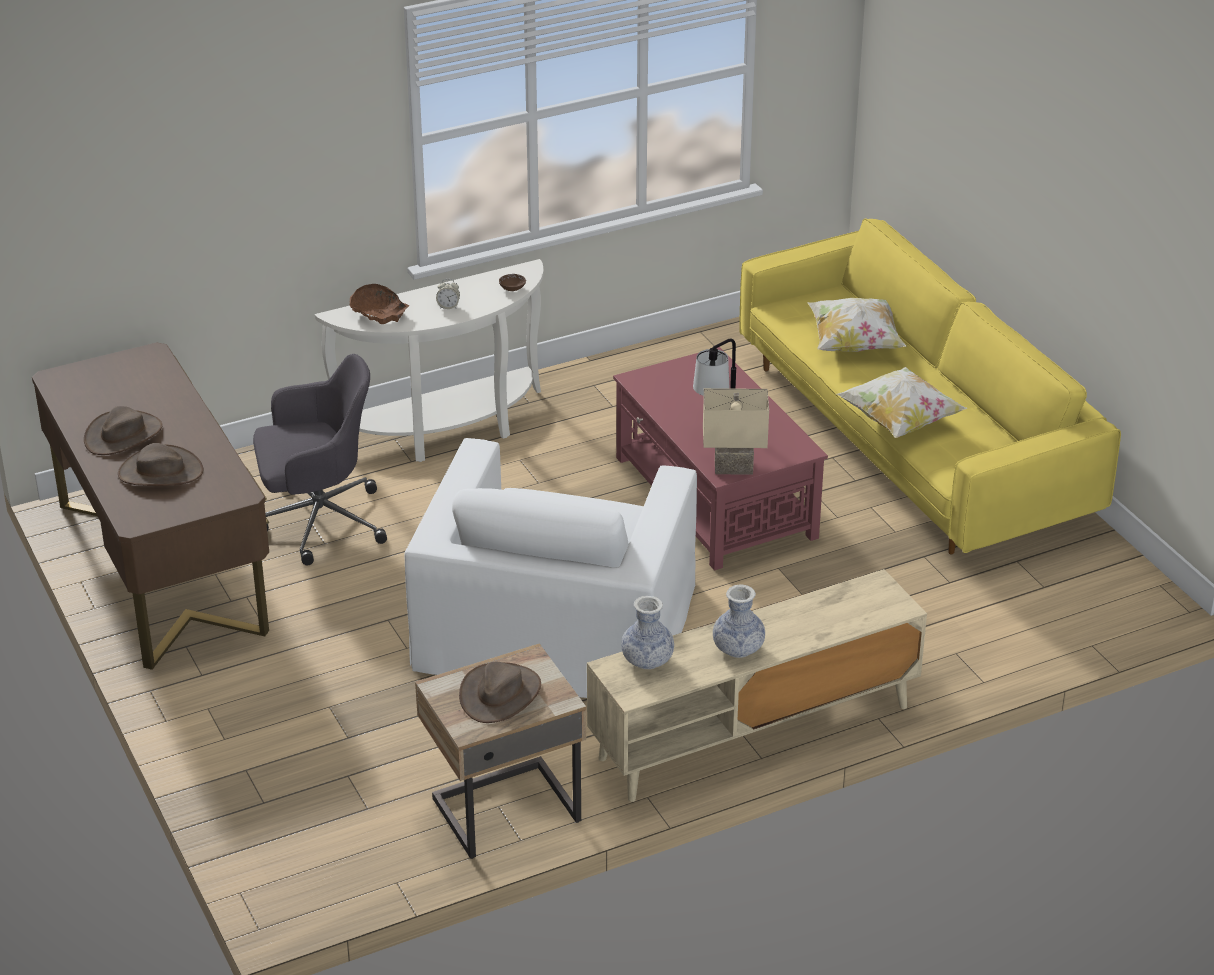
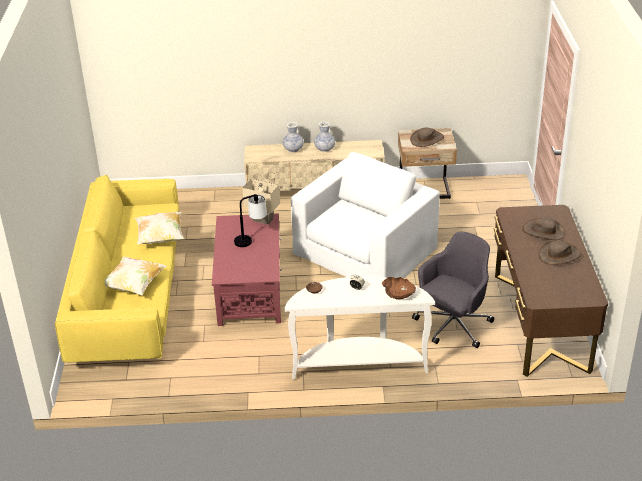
camera: 155 degrees left, 0 degrees up
(318, 521) = (452, 326): grey office chair -> grey office chair turned 120 degrees clockwise
(647, 660) = (361, 152): vase -> vase (293, 149)

